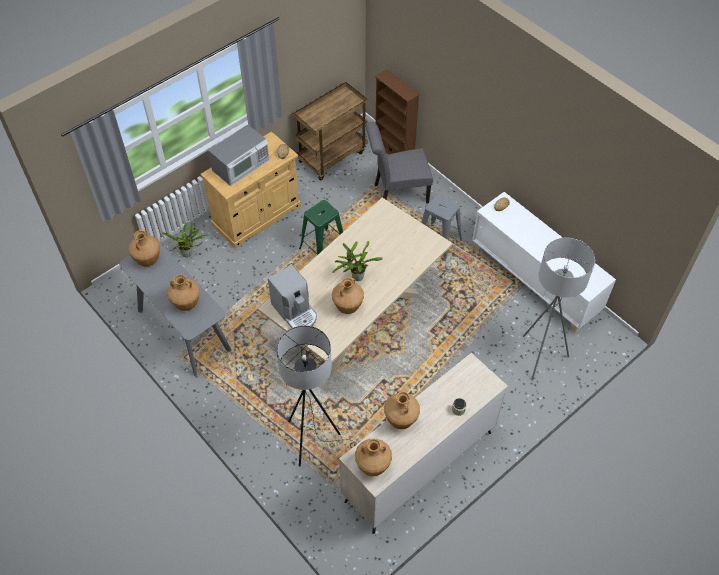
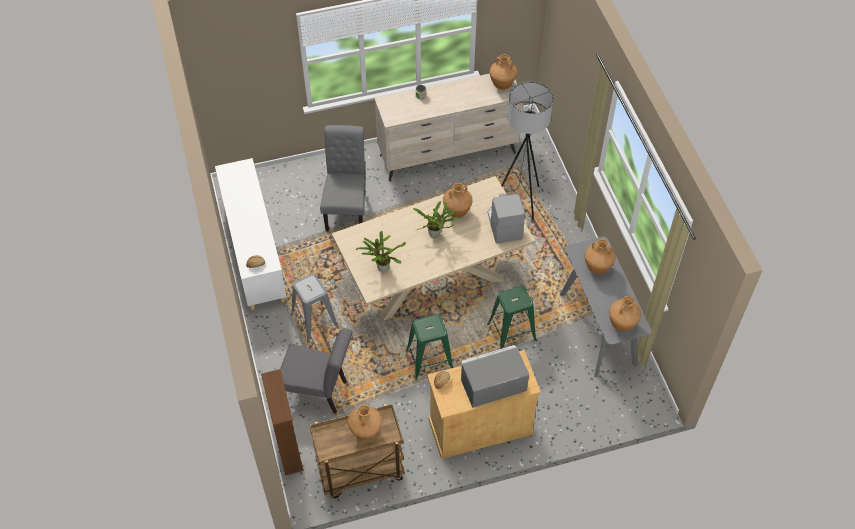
camera: 155 degrees left, 0 degrees up
(188, 254) = (568, 409): potted plant -> potted plant (381, 267)
(262, 298) = (511, 332): none -> green stool
(401, 420) = (466, 103): brown vase -> brown vase (365, 431)
(482, 355) = (347, 209): none -> grey chair
(538, 354) = (301, 193): grey floor lamp -> none

